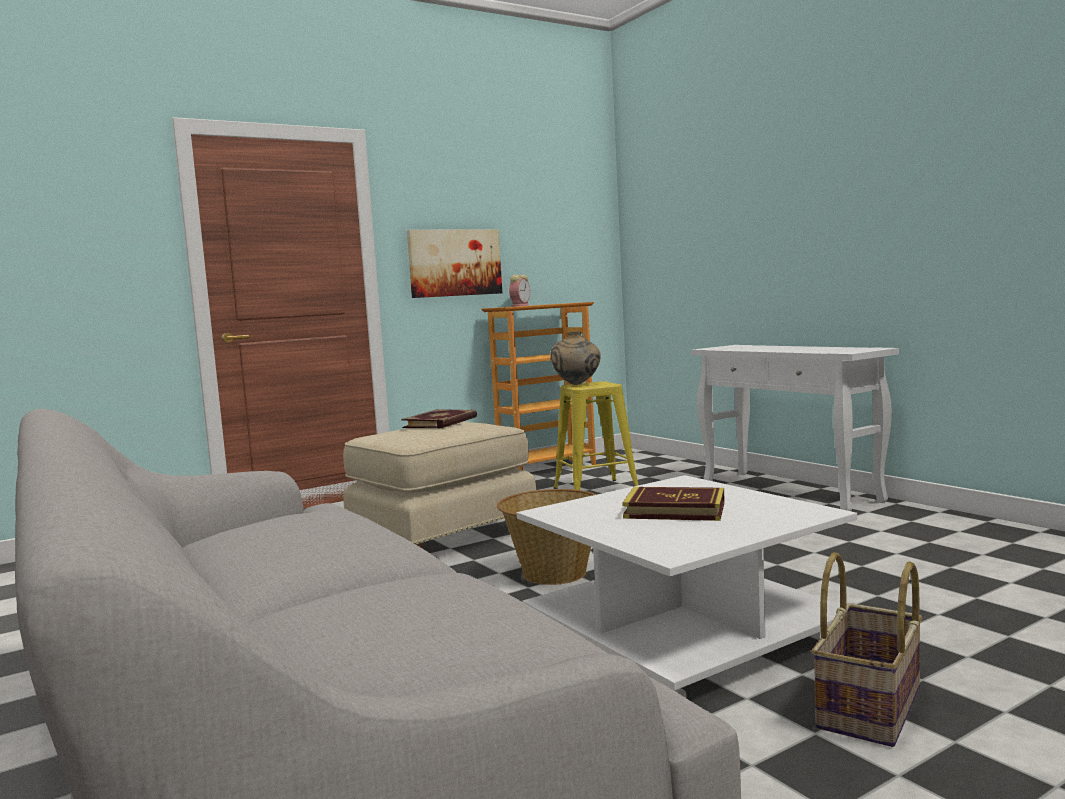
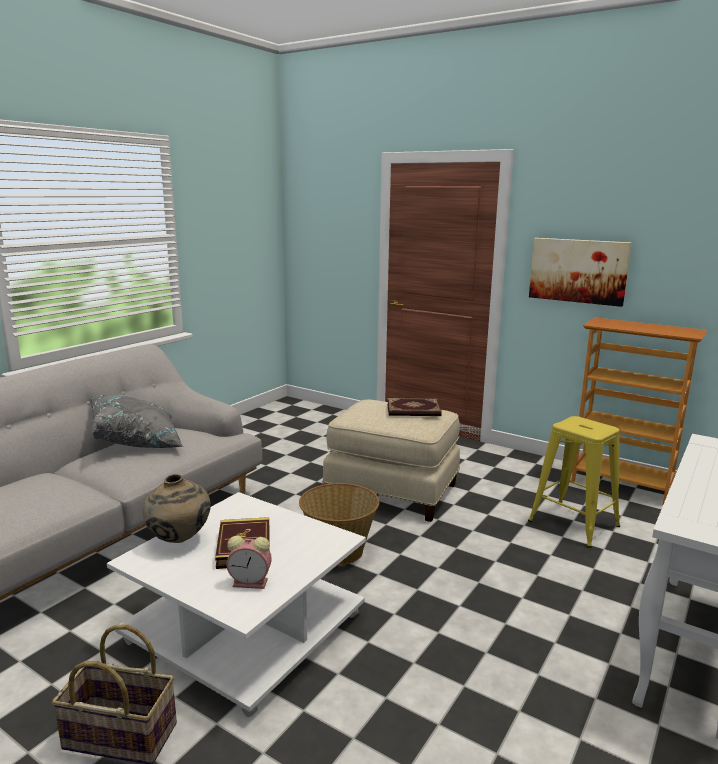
camera: 65 degrees right, 10 degrees up
(259, 543) = (137, 441): none -> grey pillow
(520, 306) = (634, 323): alarm clock -> alarm clock (251, 582)
(577, 384) = (579, 421): beige vase -> beige vase (180, 541)

